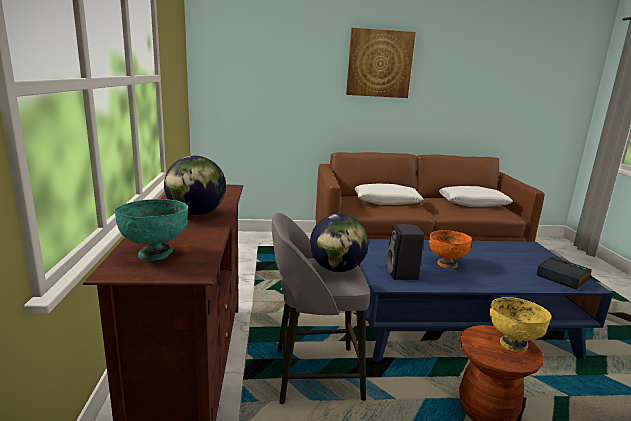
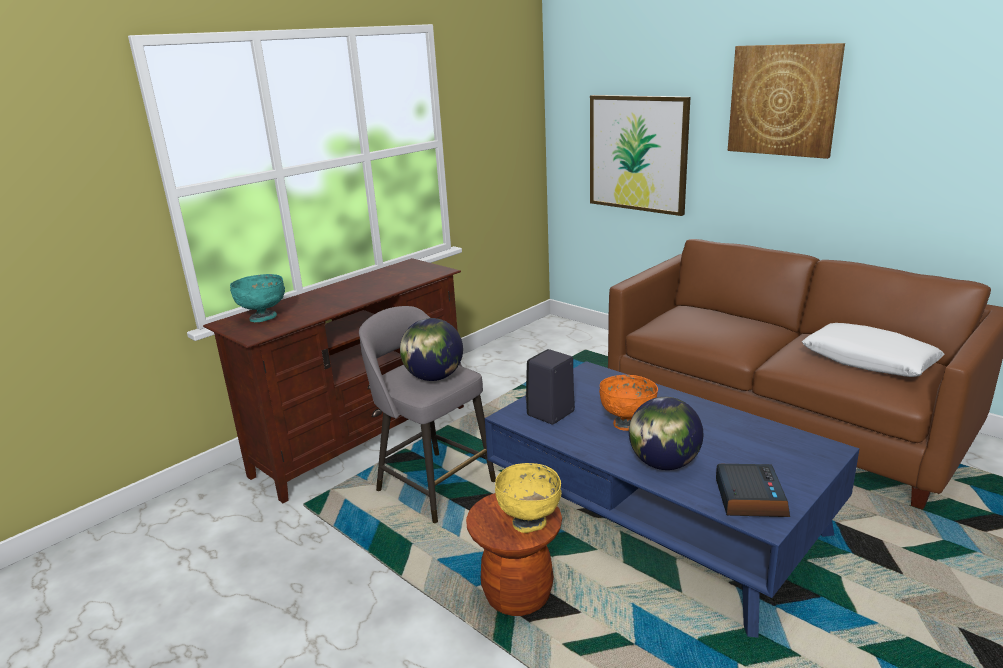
camera: 50 degrees right, 5 degrees up
(196, 214) = (354, 292): globe -> globe (663, 464)
(276, 98) = (637, 153): none -> picture
(386, 201) = (718, 325): white pillow -> none

